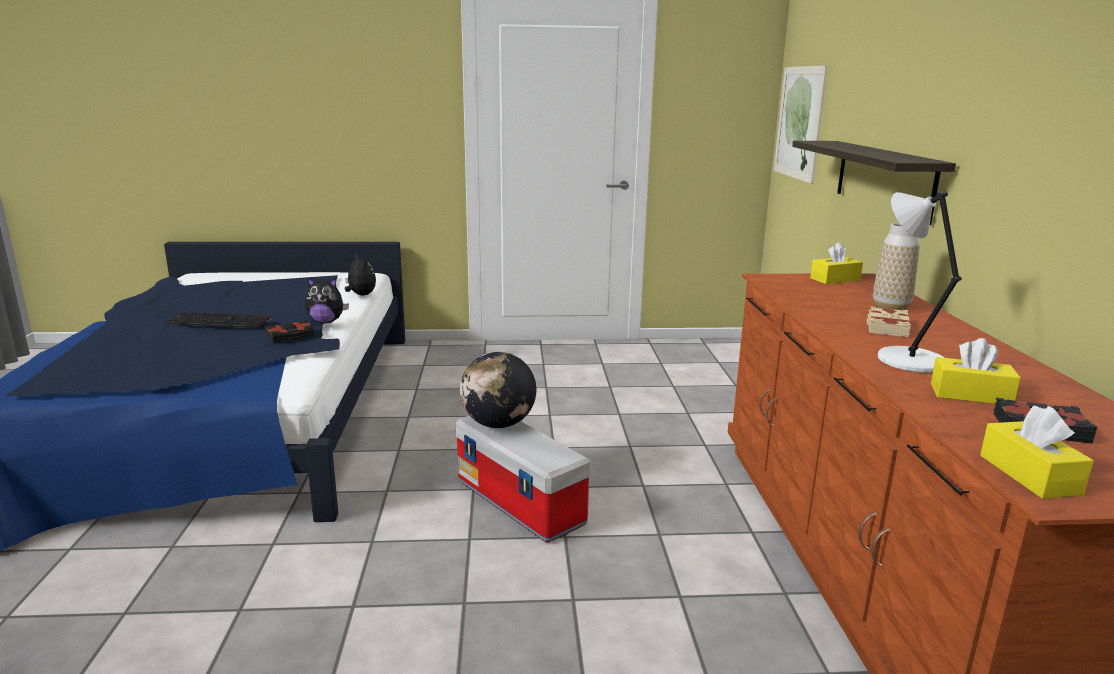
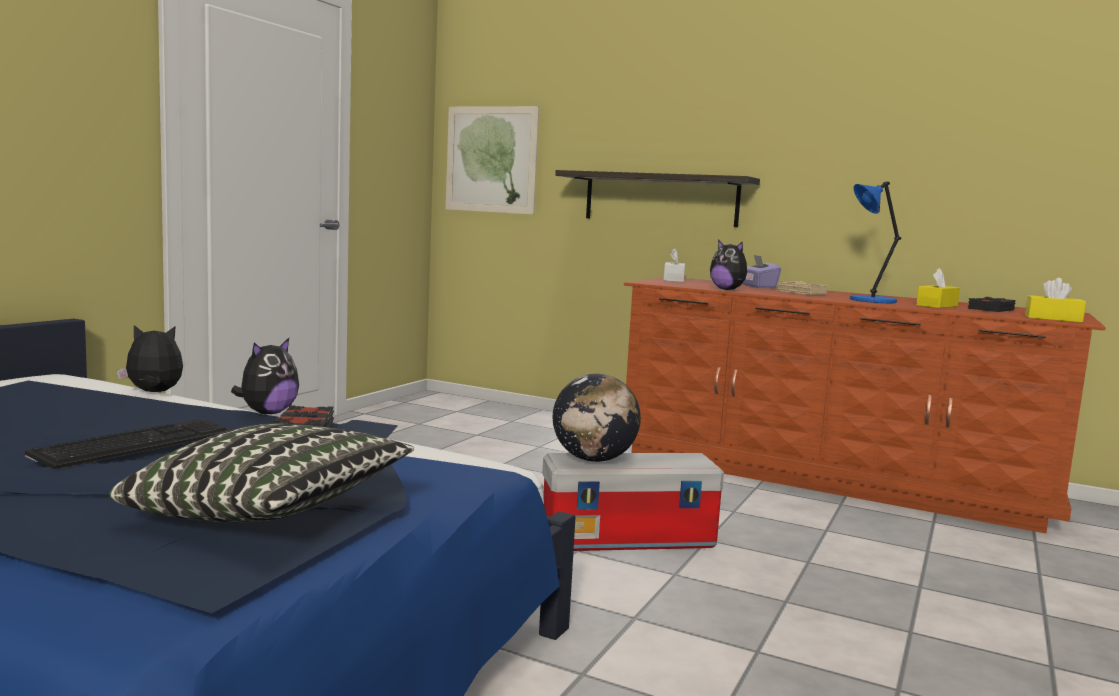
camera: 60 degrees left, 10 degrees down
(132, 370) = (269, 515): none -> pillow
(797, 304) = (728, 290): none -> plush toy
(835, 279) = (673, 280): yellow tissue box -> white tissue box
(890, 307) = (758, 287): vase -> purple tissue box
(907, 360) = (870, 300): white table lamp -> blue table lamp

